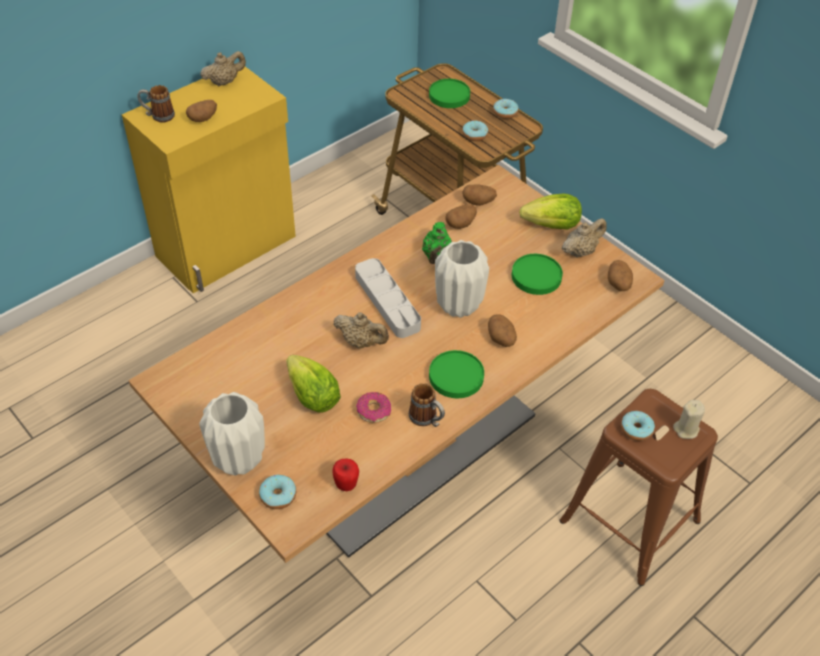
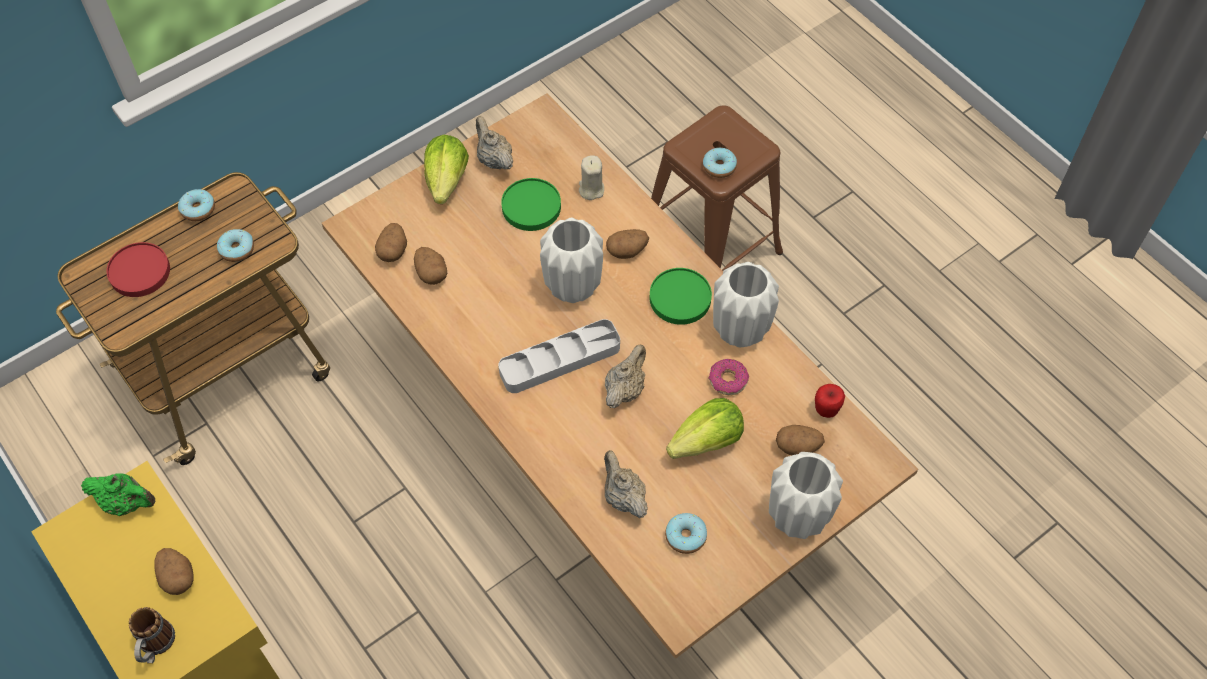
camera: 85 degrees left, 10 degrees up
(225, 82) = (84, 550): beige teapot -> beige teapot (623, 497)
(278, 496) = (843, 476): donut -> donut (685, 536)
(427, 419) = (740, 330): mug -> white vase
(436, 256) = (486, 303): green teapot -> green teapot (127, 502)
(449, 96) = (140, 272): green plate -> red plate
(618, 284) = (551, 133): potato -> potato (798, 447)
(686, 429) = (719, 127): beige candle -> beige candle (591, 189)

